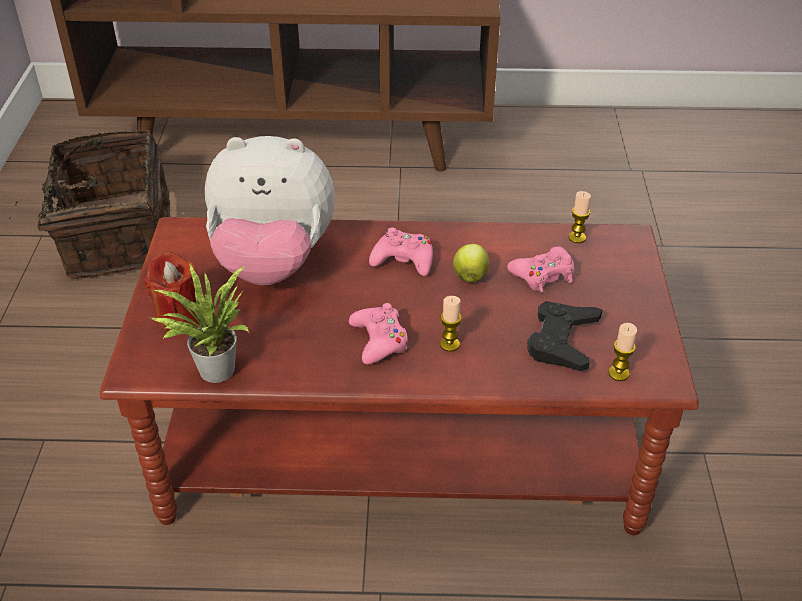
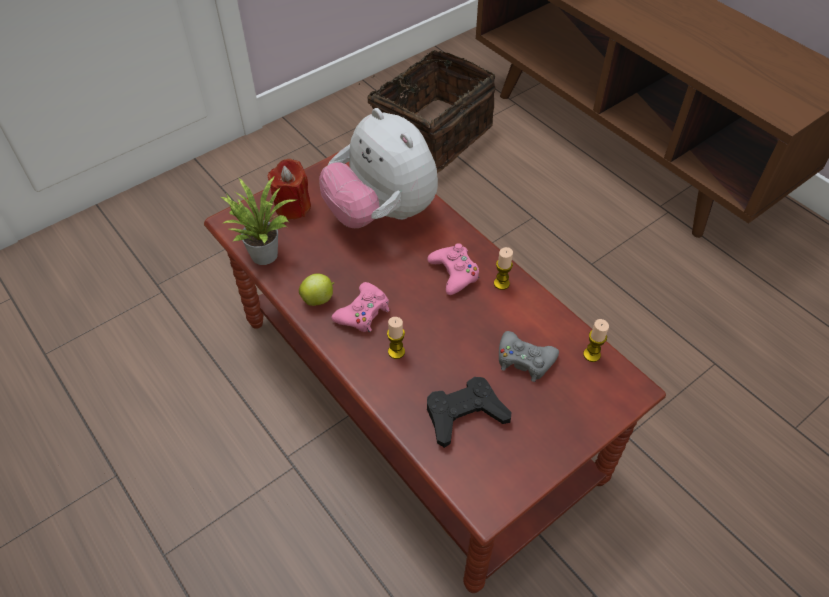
camera: 50 degrees right, 10 degrees up
(470, 276) = (477, 319): apple -> apple (318, 299)
(543, 275) = (524, 360): pink game controller -> grey game controller
(618, 373) = (464, 470): candle -> candle (501, 283)

